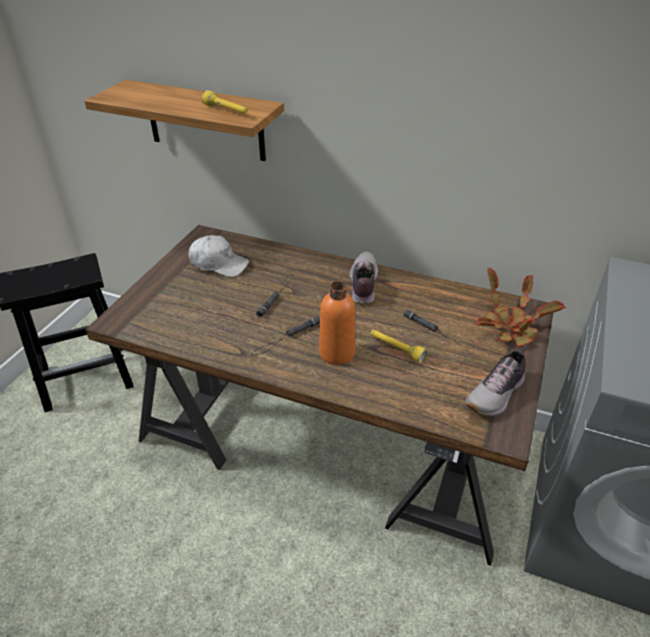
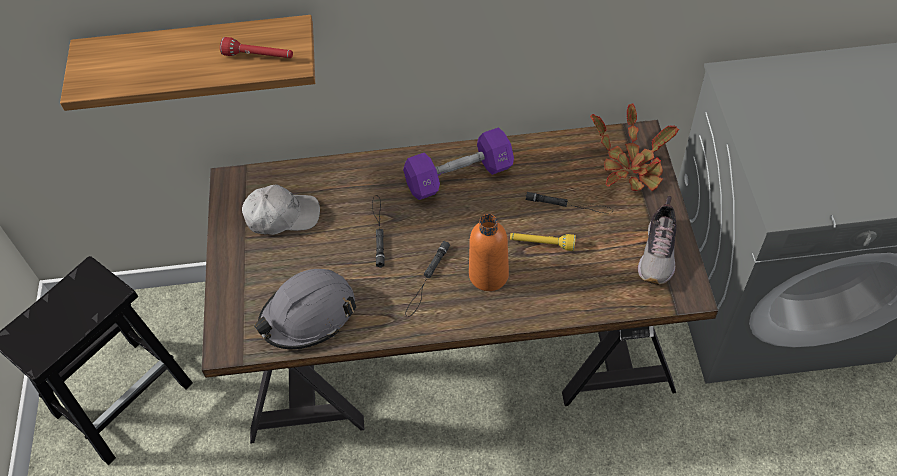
camera: 25 degrees left, 15 degrees up
(184, 325) = (308, 315): none -> grey hard hat
(226, 111) = (259, 56): yellow flashlight -> red flashlight
(362, 284) = (459, 176): shoe -> purple dumbbell

